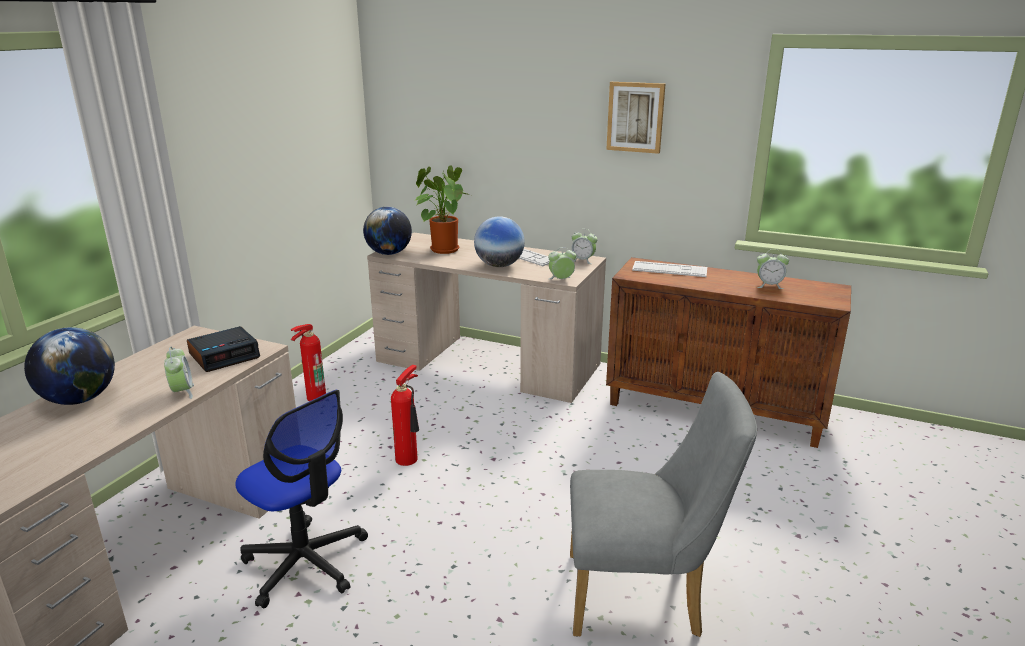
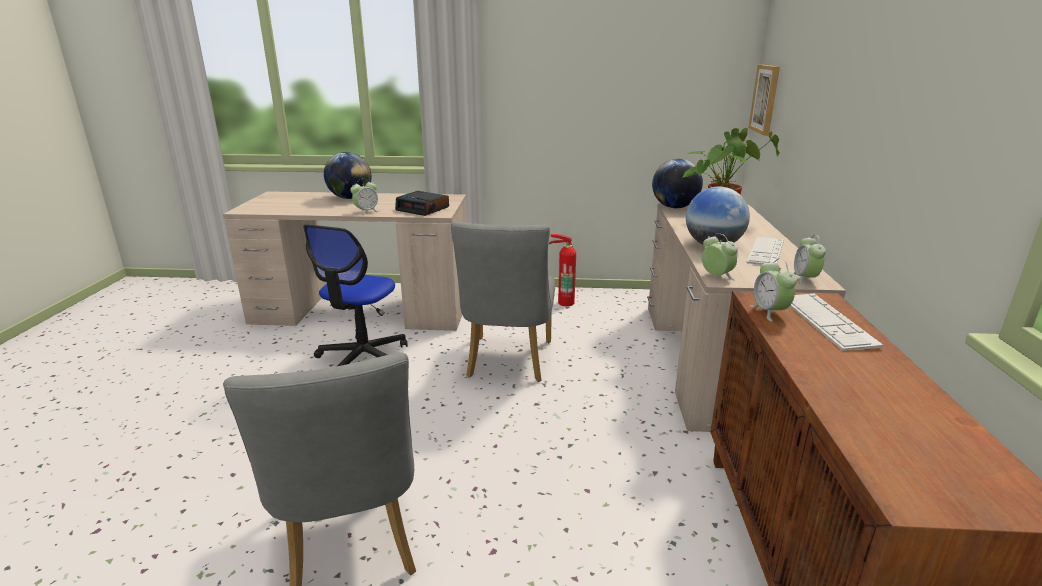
camera: 70 degrees right, 0 degrees up
(409, 459) = (507, 363): fire extinguisher -> grey chair
(635, 117) = (925, 74): picture -> picture (765, 99)
(769, 285) = (896, 412): alarm clock -> alarm clock (769, 312)

